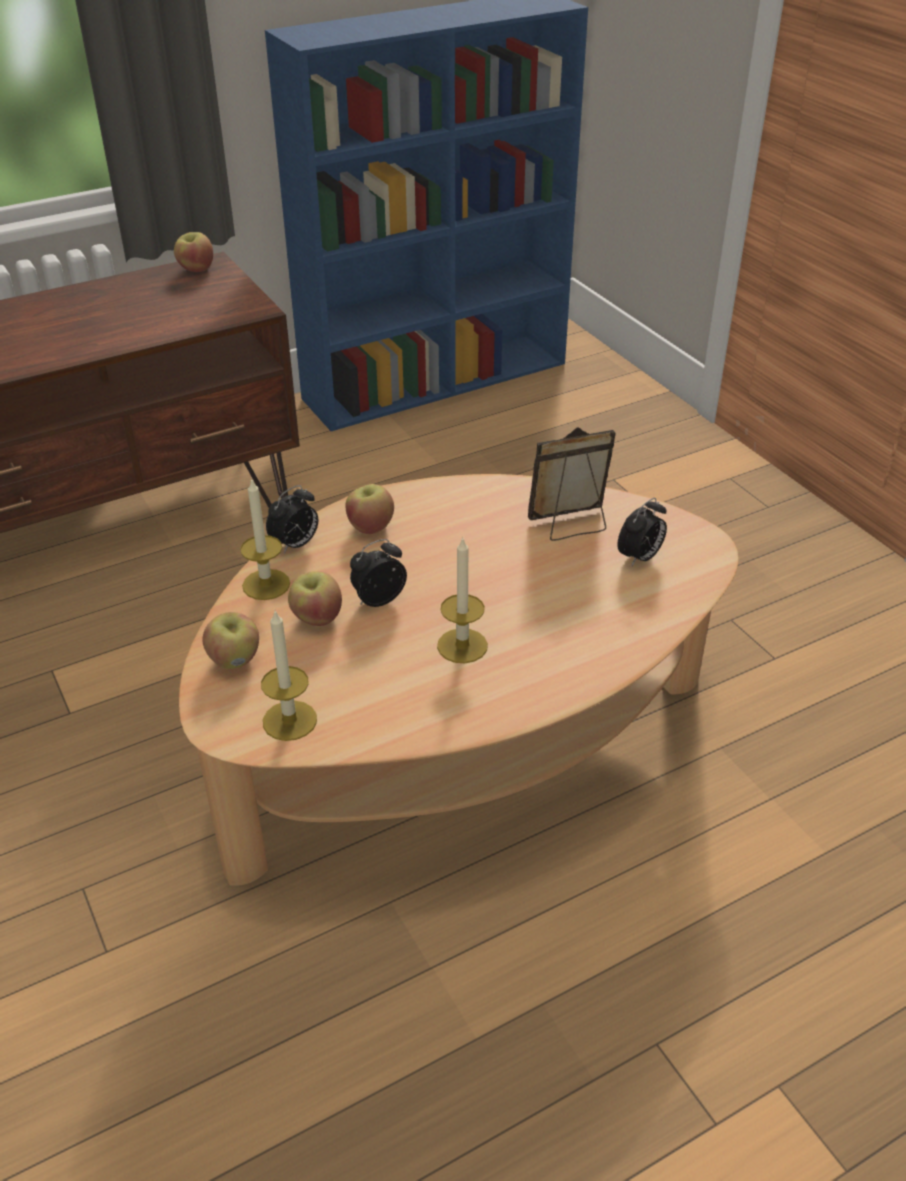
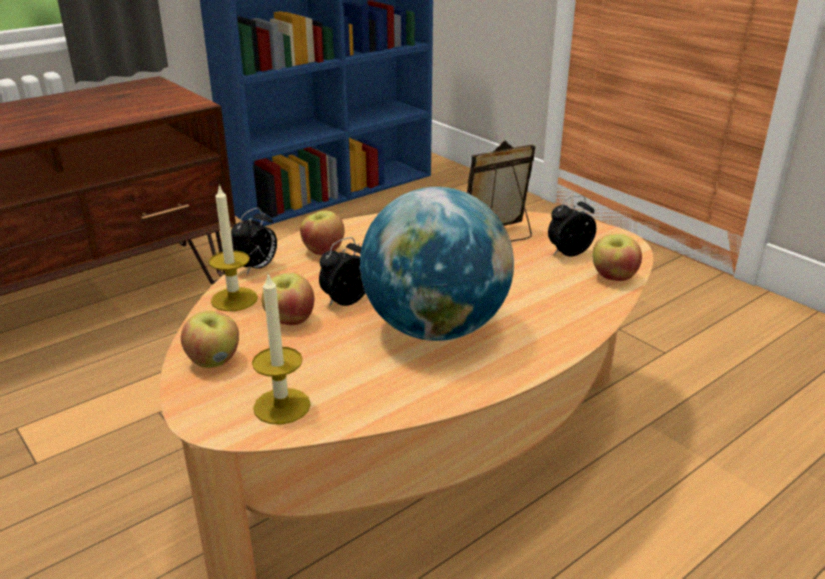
camera: 10 degrees left, 10 degrees down
(196, 269) = (137, 85): apple -> apple (613, 277)
(462, 646) = (436, 329): candle -> globe
(640, 558) = (568, 253): alarm clock -> alarm clock turned 150 degrees counterclockwise

